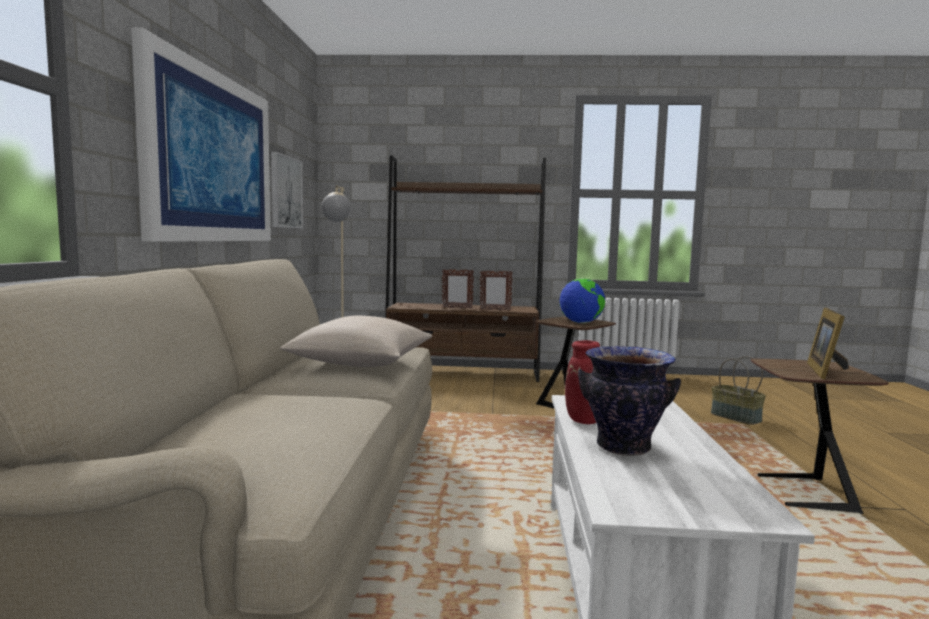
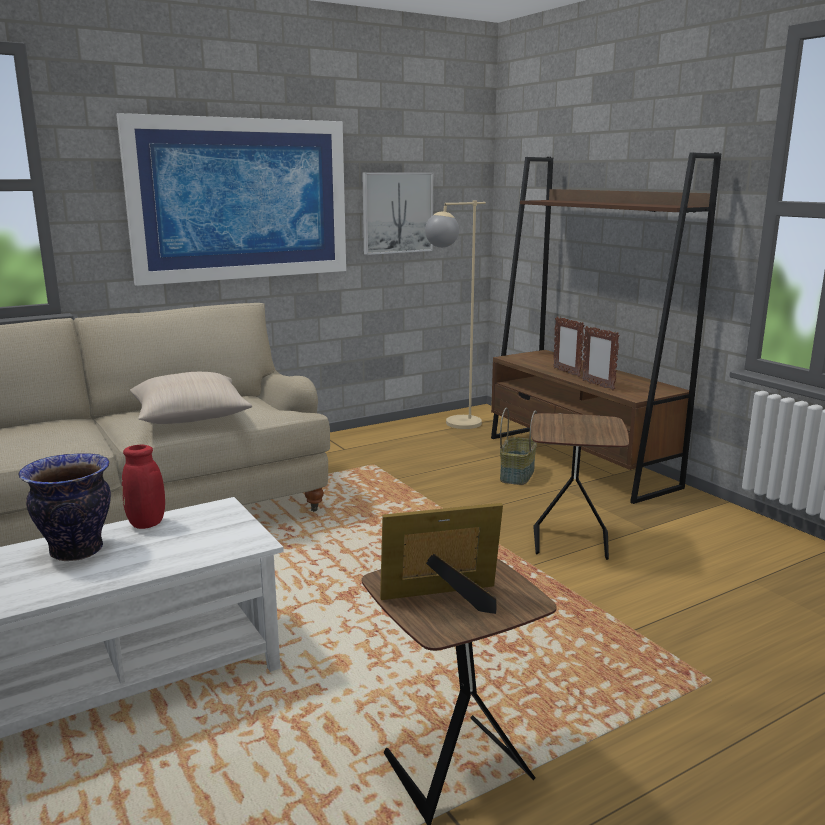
camera: 55 degrees right, 10 degrees up
(581, 323) = (571, 432): globe -> none
(735, 417) = (743, 668): basket -> basket (516, 475)

